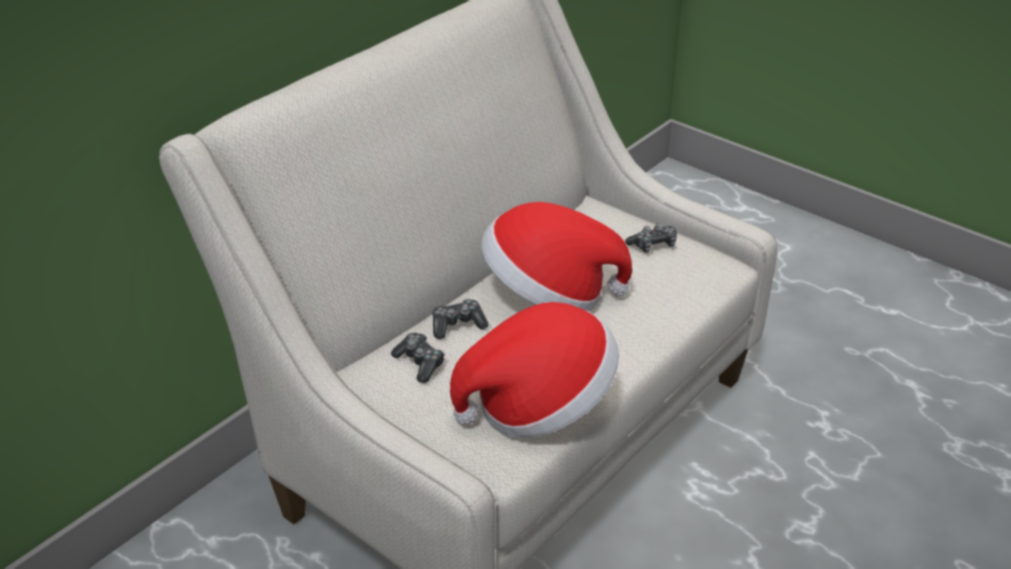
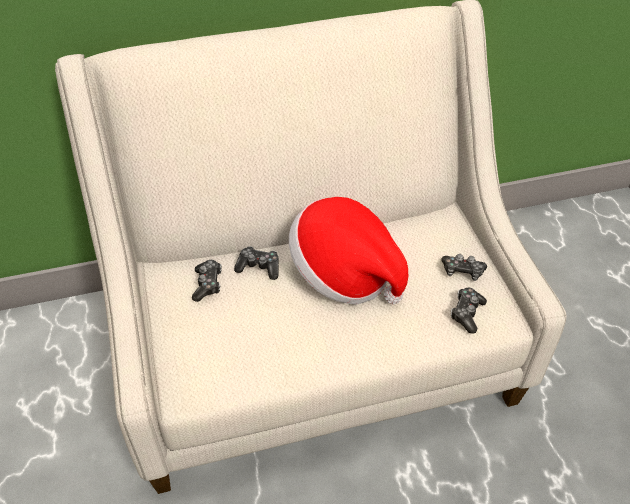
camera: 35 degrees right, 10 degrees up
(539, 404) = (251, 361): hat -> none
(691, 276) = (466, 313): none -> game controller

